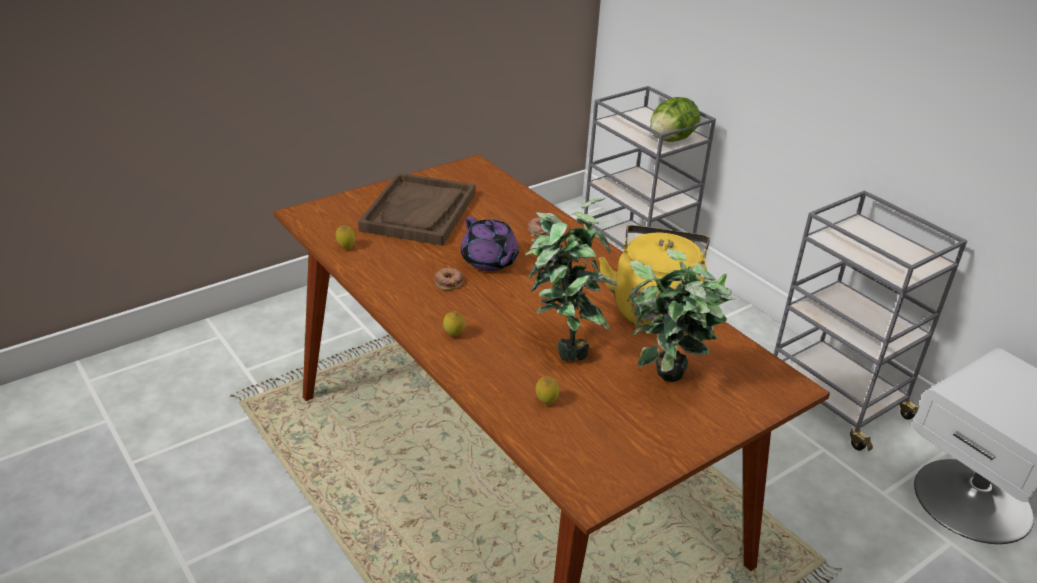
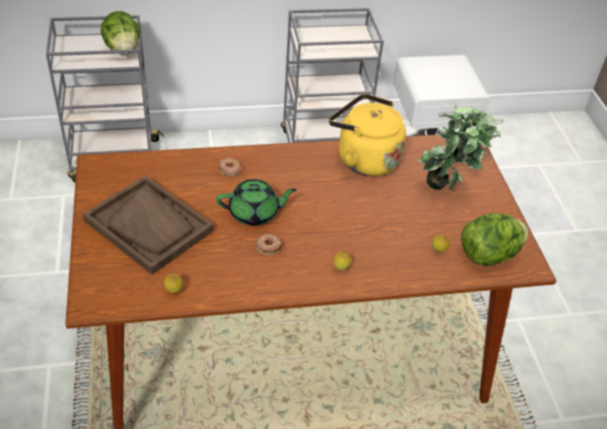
camera: 65 degrees left, 10 degrees up
(489, 261) = (255, 213): purple teapot -> green teapot
(563, 346) = (382, 218): potted plant -> none
(579, 449) = (488, 255): none -> lettuce

